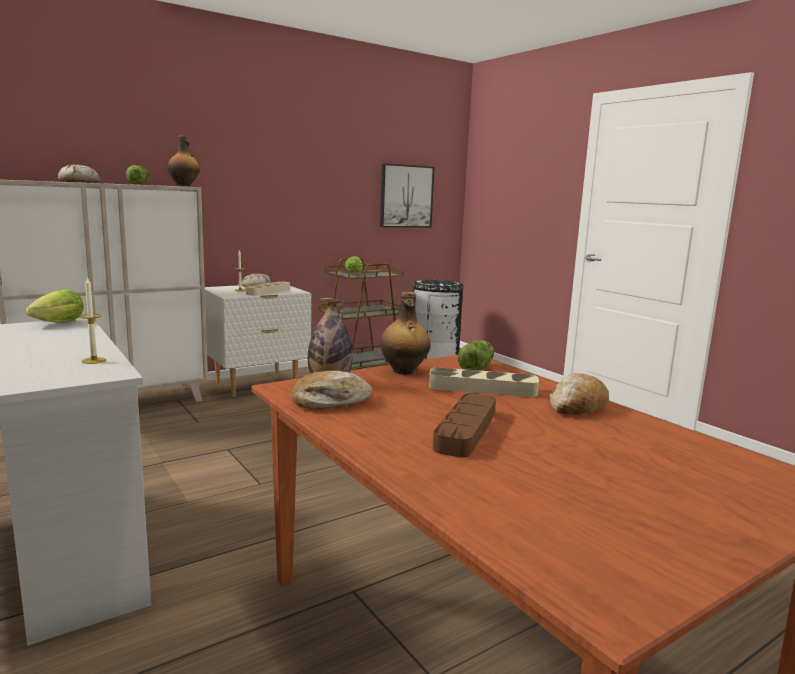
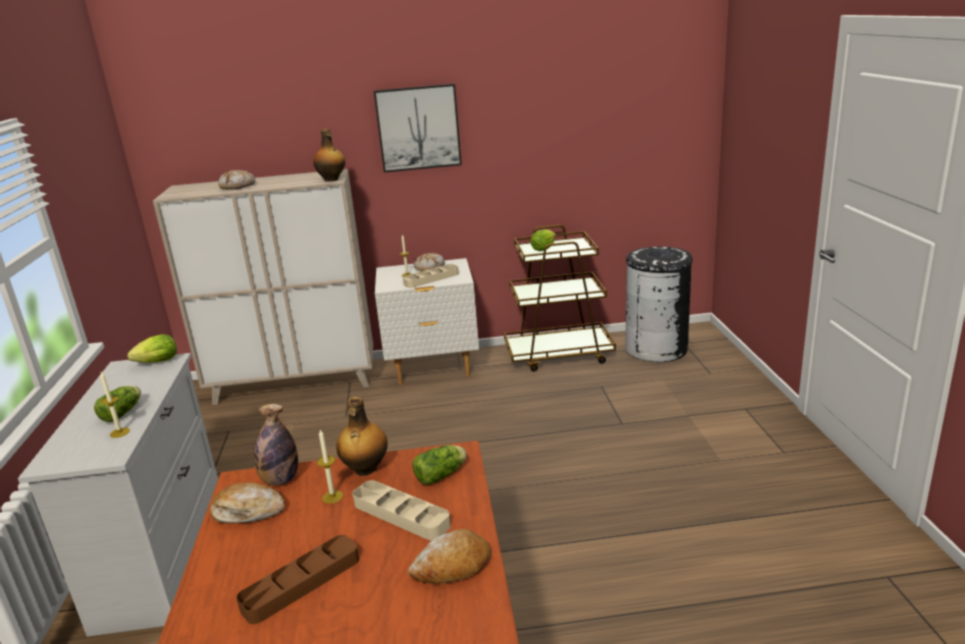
camera: 30 degrees right, 10 degrees up
(140, 184) = (293, 181): lettuce -> lettuce (123, 412)
(401, 386) = (332, 497): none -> candle
(406, 196) = (626, 143): picture -> picture (418, 128)

